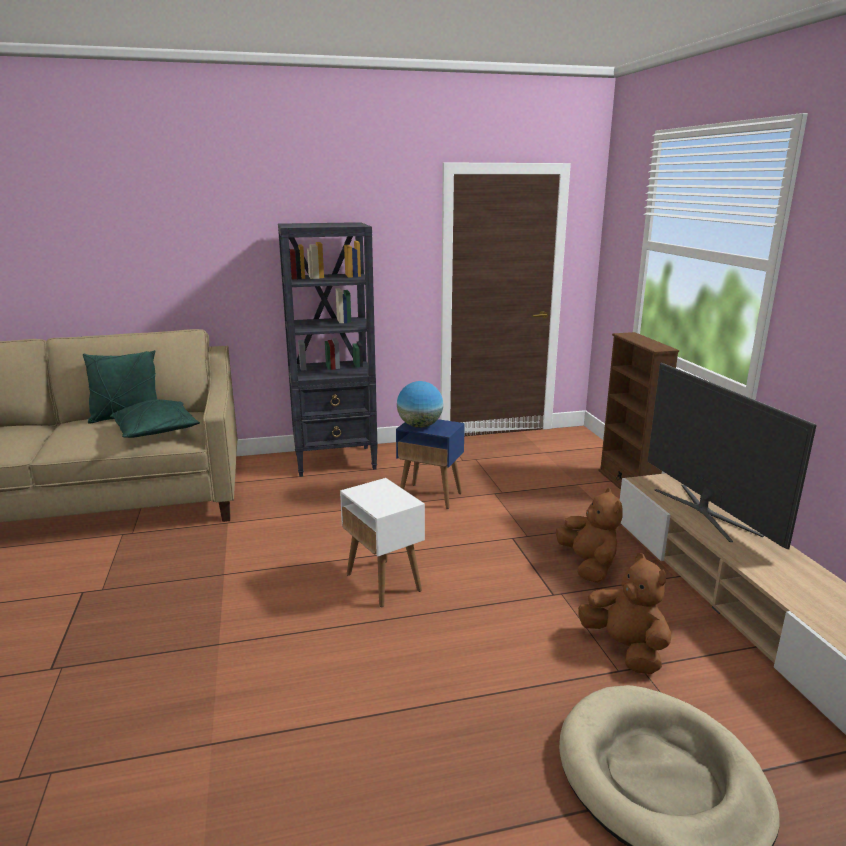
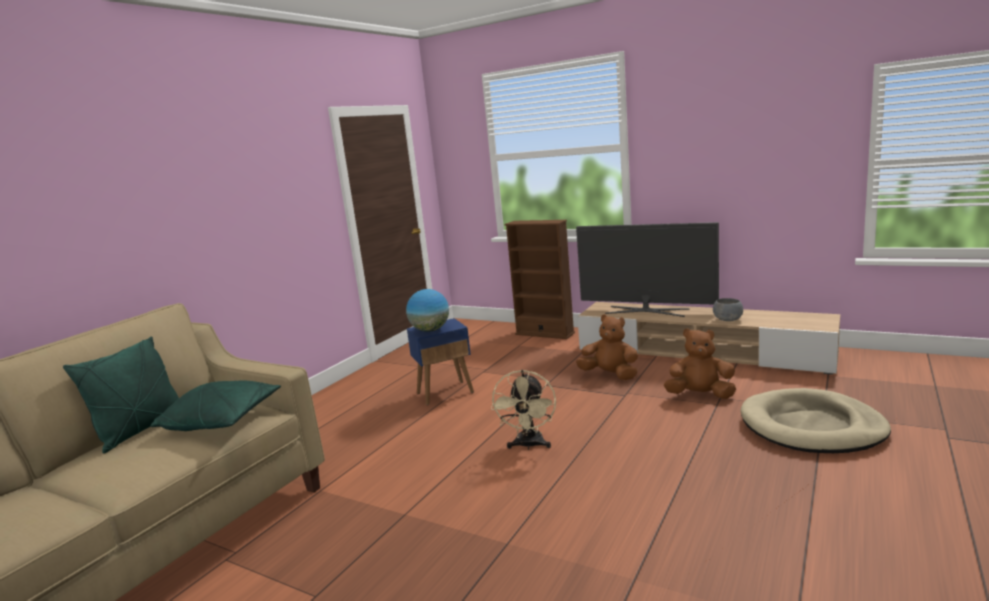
camera: 45 degrees left, 5 degrees down
(336, 461) = (318, 411): black bookcase -> none
(384, 583) = (529, 445): white side table -> beige fan
(774, 578) = (728, 320): none -> grey bowl

